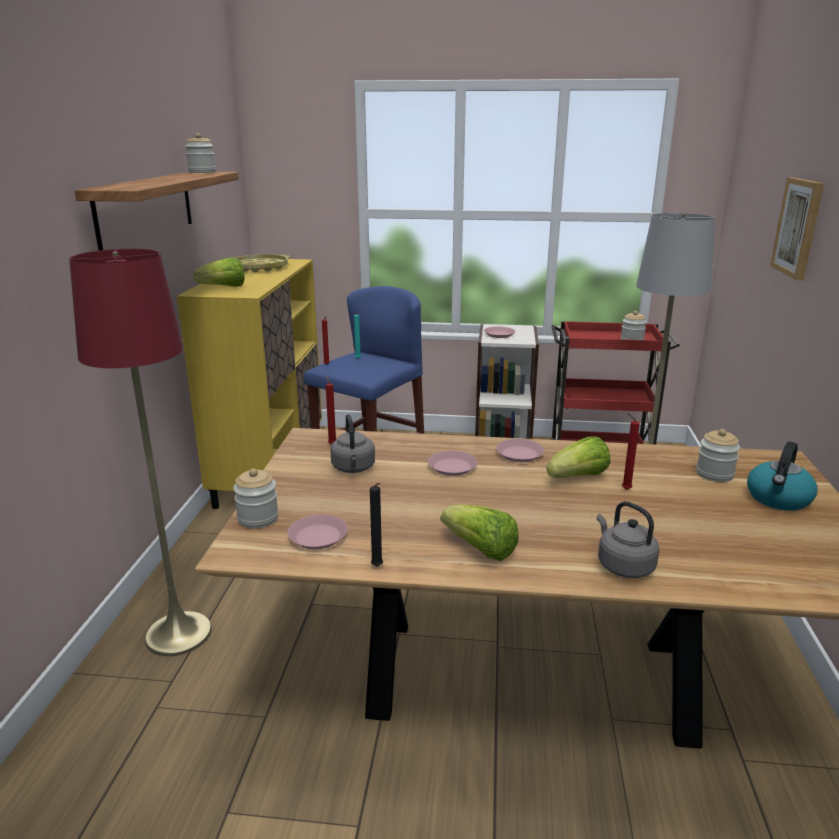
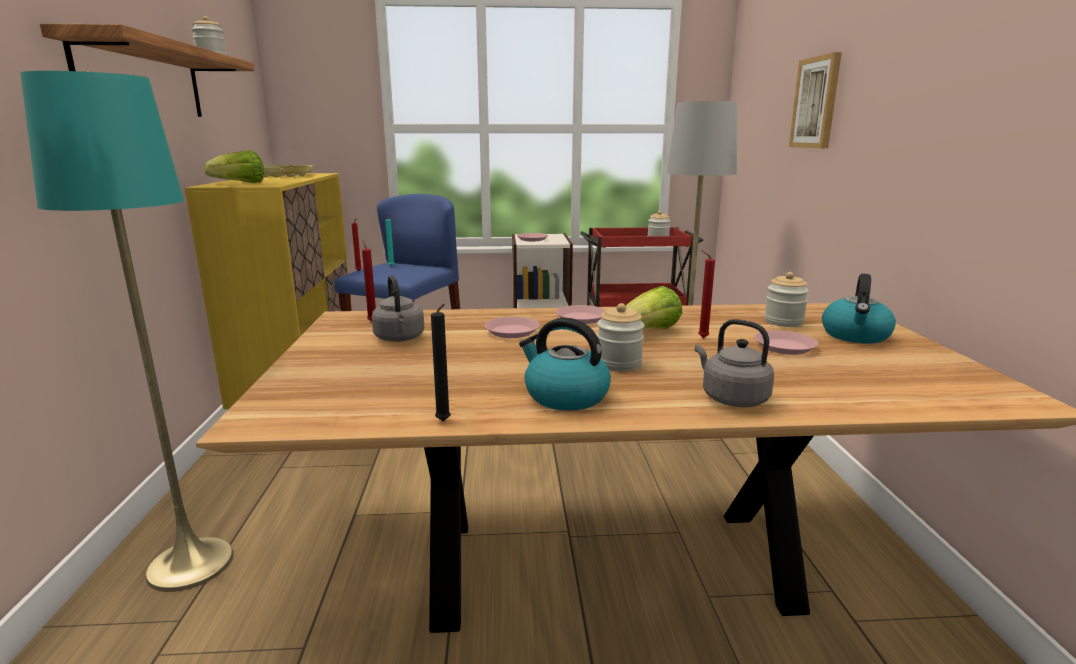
camera: 10 degrees left, 5 degrees down
(178, 633) = (190, 564): red floor lamp -> turquoise floor lamp
(258, 518) = (284, 388): jar -> jar (618, 364)
(317, 537) = (363, 399): pink plate -> pink plate (784, 347)
(480, 549) = (565, 396): lettuce -> kettle

